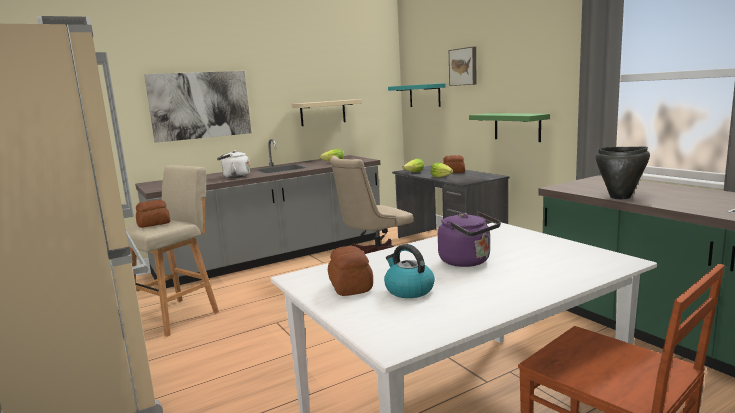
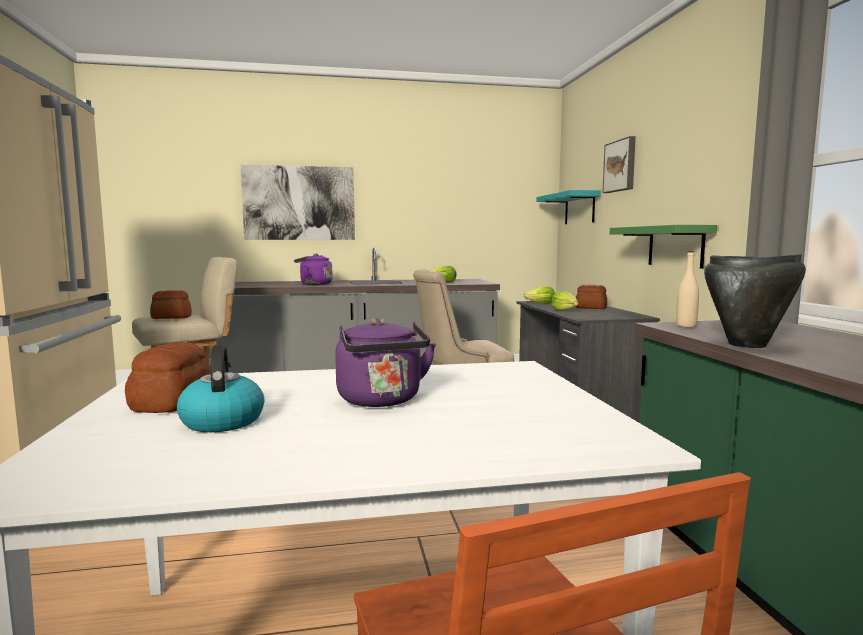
camera: 20 degrees right, 5 degrees down
(234, 176) = (314, 284): white kettle -> purple kettle
(323, 112) = (447, 223): beige shelf -> none
(569, 187) = (686, 326): none -> beige bottle

